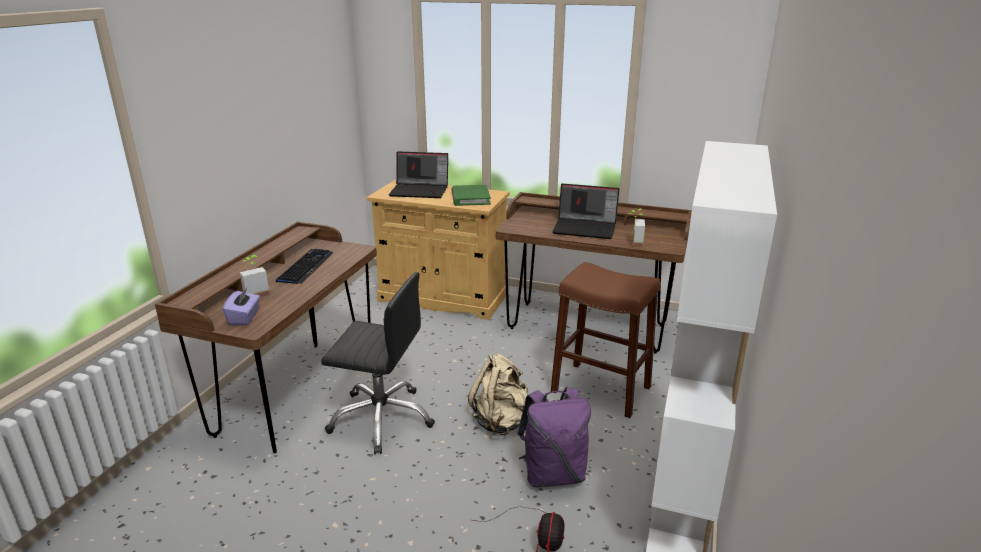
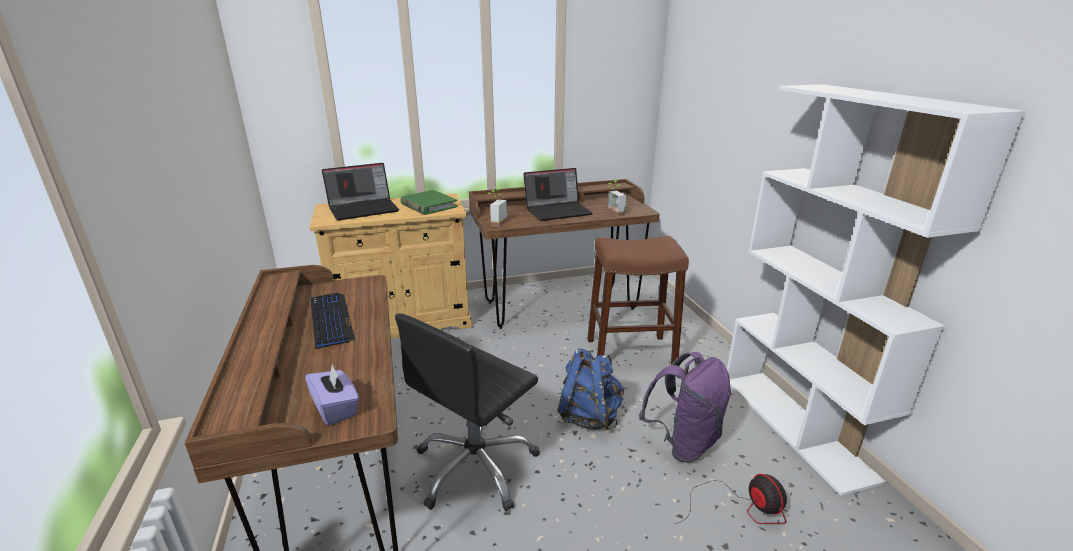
camera: 35 degrees left, 0 degrees up
(255, 294) = (306, 373): potted plant -> potted plant (495, 223)
(381, 418) = (476, 467): black office chair -> black office chair turned 150 degrees clockwise
(501, 421) = (589, 416): beige backpack -> blue backpack

